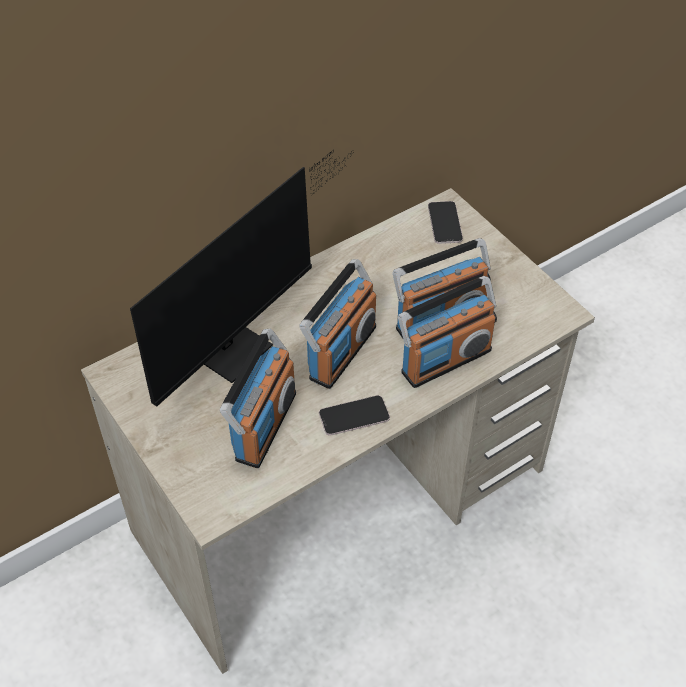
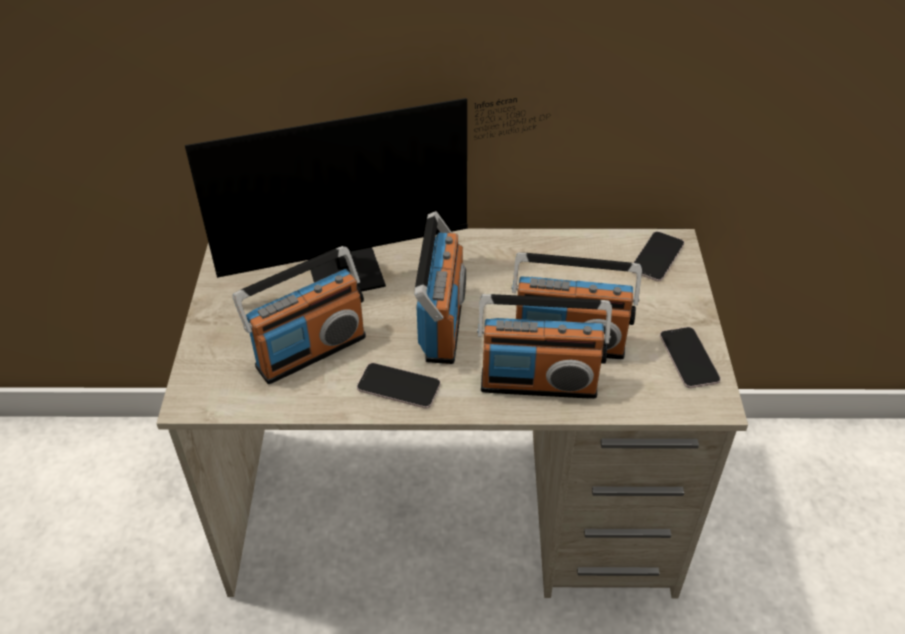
camera: 35 degrees right, 5 degrees down
(341, 352) = (442, 323): radio -> radio turned 60 degrees counterclockwise
(525, 289) = (688, 358): none -> phone

